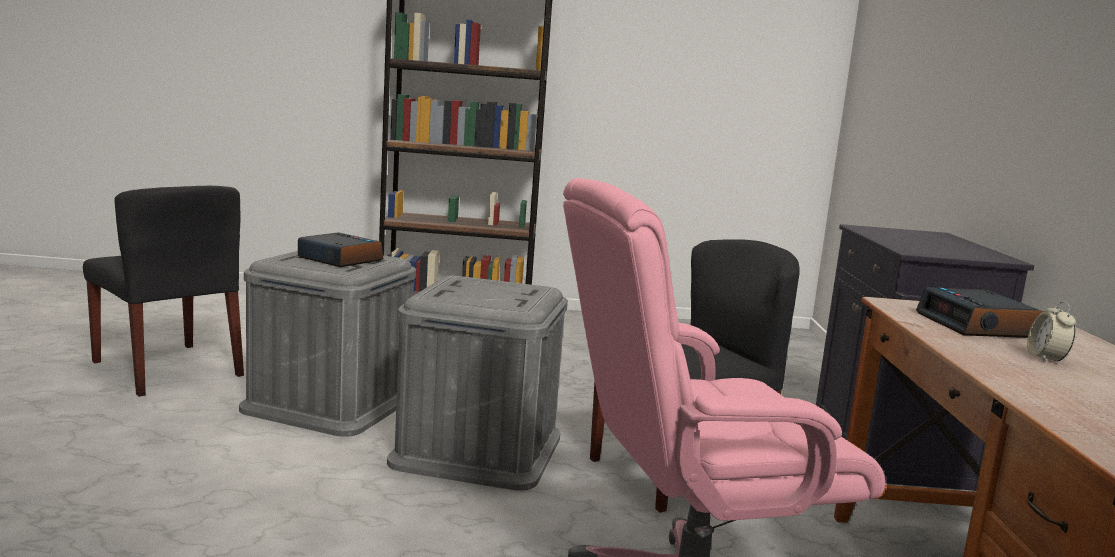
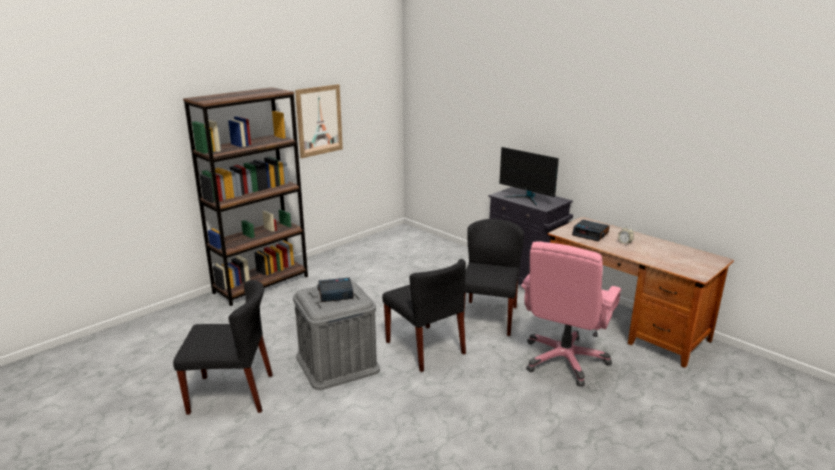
camera: 45 degrees left, 10 degrees up
(478, 449) = (425, 348): grey storage box -> black chair
(641, 71) = (319, 120): none -> picture
(914, 240) = (526, 198): none -> monitor

